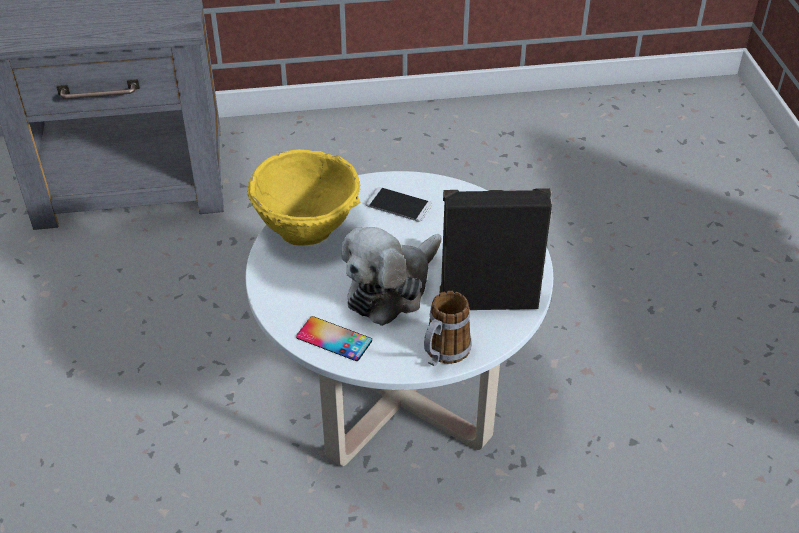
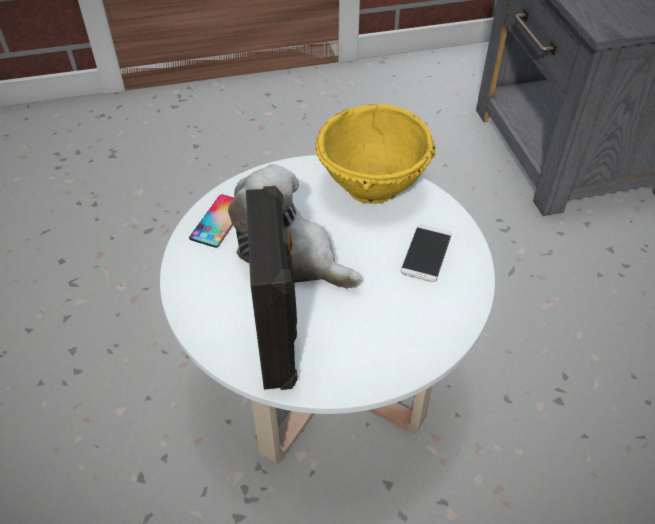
camera: 85 degrees right, 5 degrees up
(443, 354) = (195, 303): mug -> none

